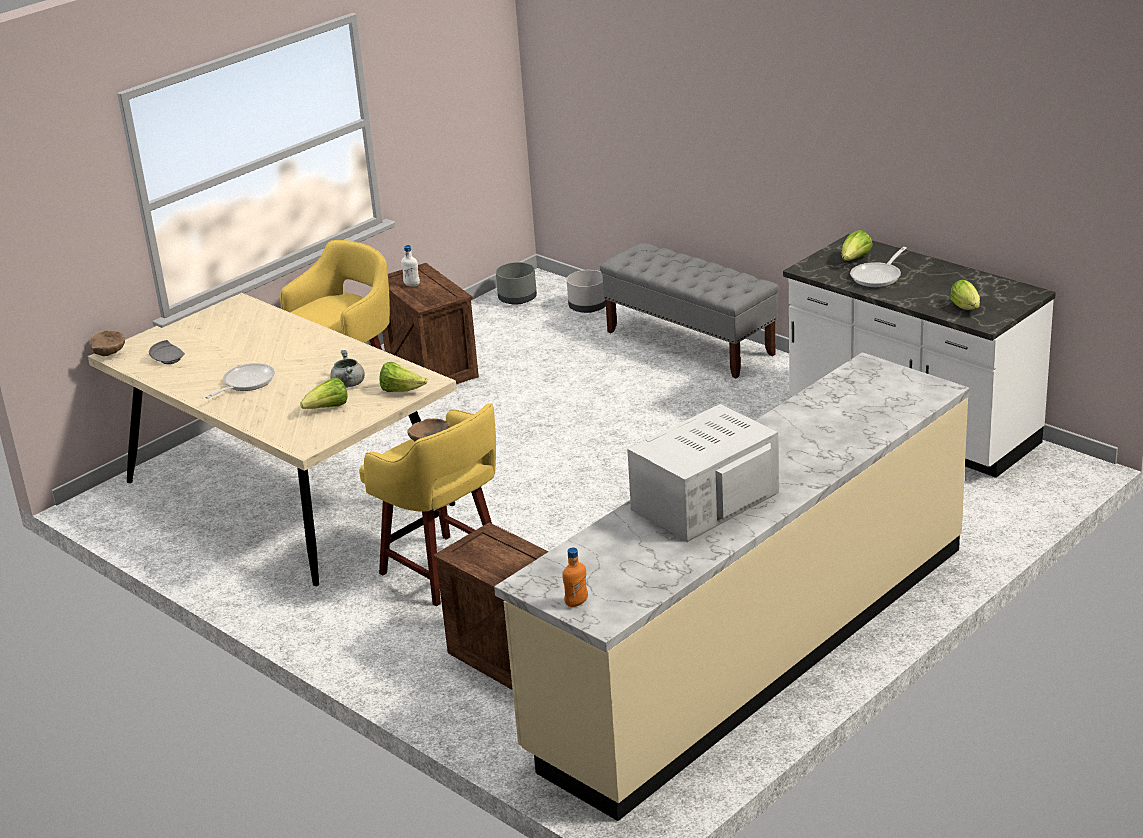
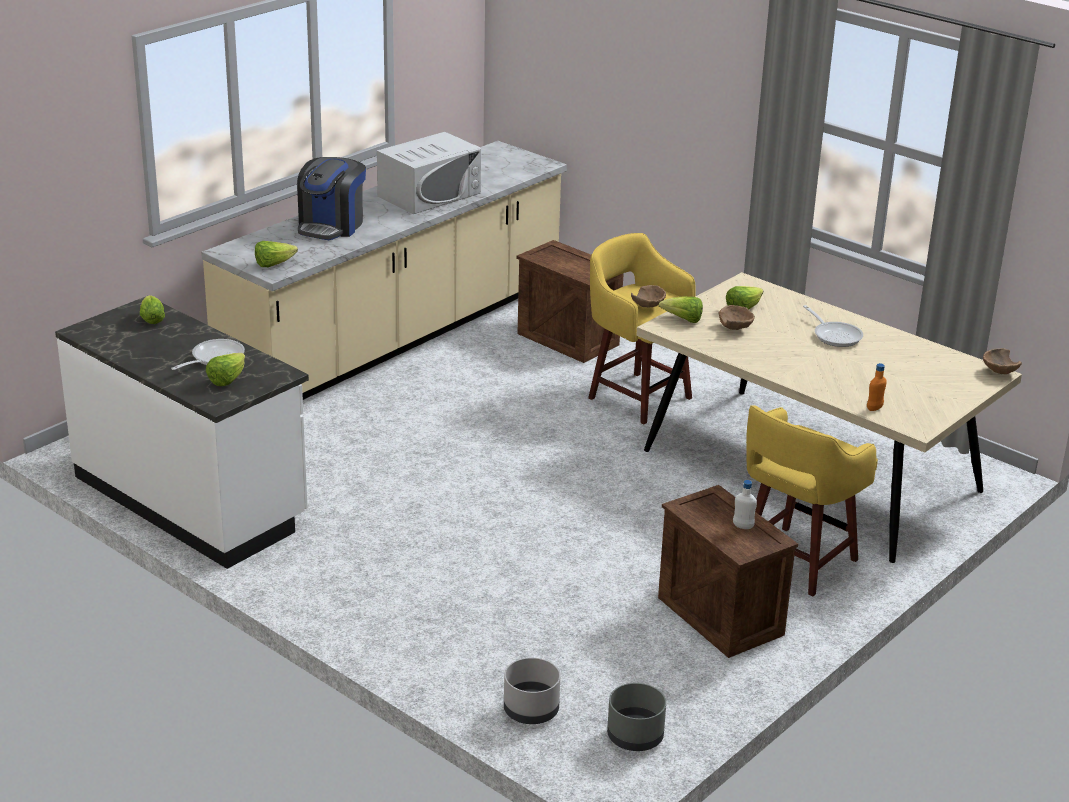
camera: 175 degrees right, 0 degrees up
(168, 359) = (932, 364): grey plate -> none
(245, 383) = (835, 335): frying pan -> frying pan turned 60 degrees counterclockwise
(348, 384) = (736, 329): grey cooking pot -> brown bowl
(576, 603) = (515, 154): orange bottle -> orange bottle (874, 408)
(690, 343) = (398, 632): grey bench -> none
(824, 435) = (331, 226): none -> coffee machine
(871, 375) = (273, 264): none -> lettuce

